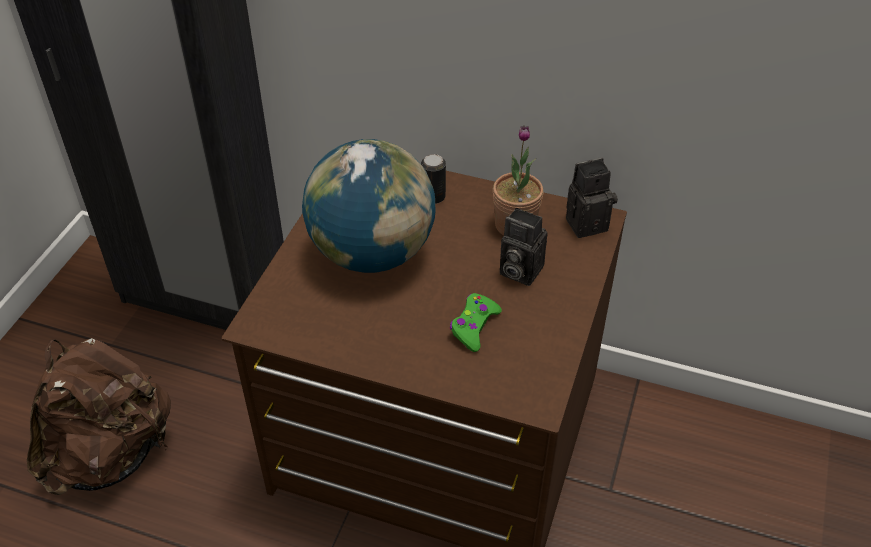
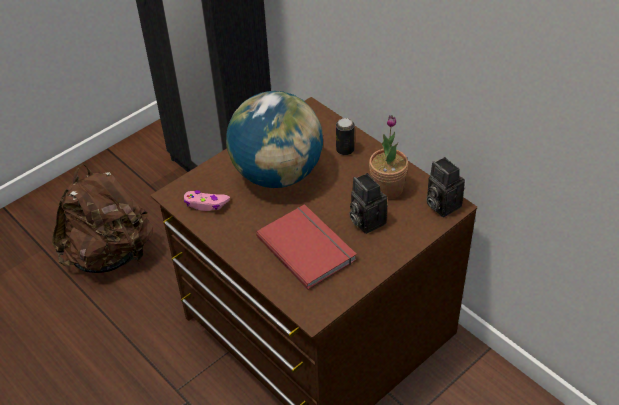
camera: 30 degrees right, 0 degrees up
(307, 322) = (206, 204): none -> pink game controller
(474, 326) = (308, 247): green game controller -> red book
(587, 222) = (441, 204): camera -> camera turned 135 degrees counterclockwise

